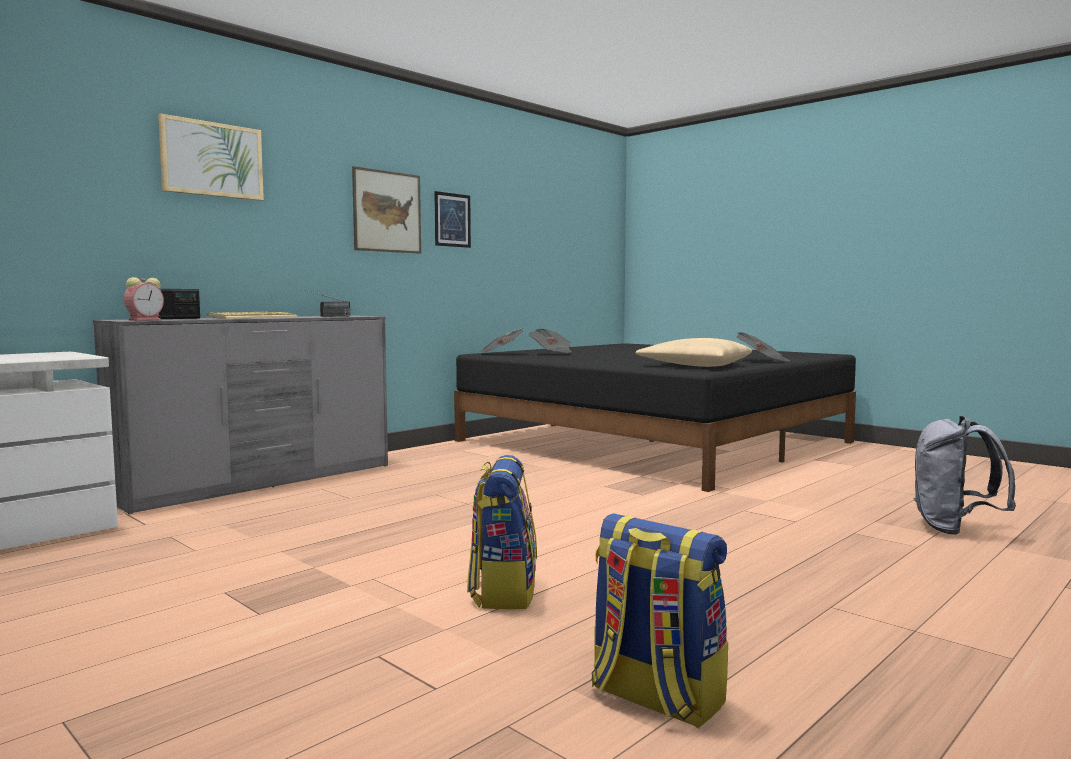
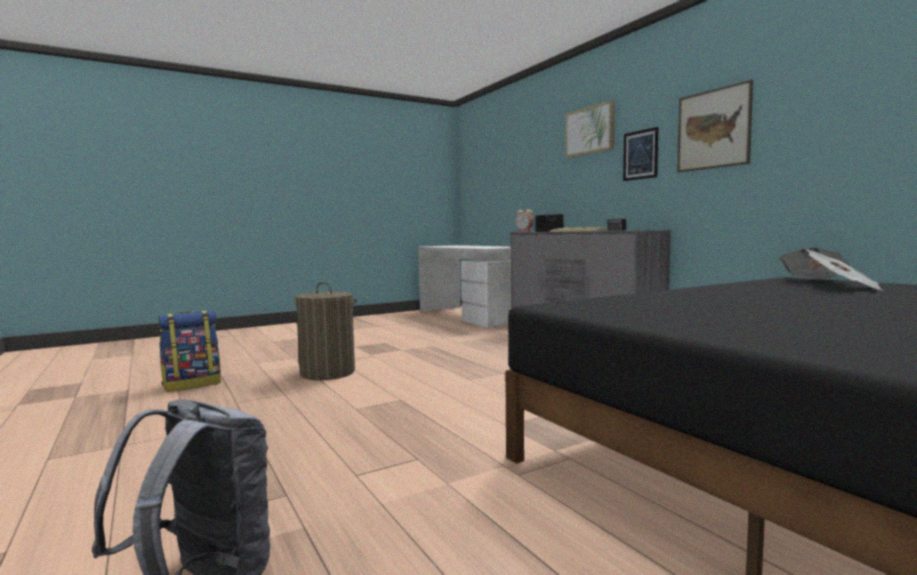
camera: 105 degrees right, 0 degrees up
(452, 220) = (801, 114): picture -> picture (640, 155)
(503, 592) = (327, 372): backpack -> laundry basket
(694, 365) = (639, 309): beige pillow -> none
(762, 361) = (777, 339): newspaper -> none

